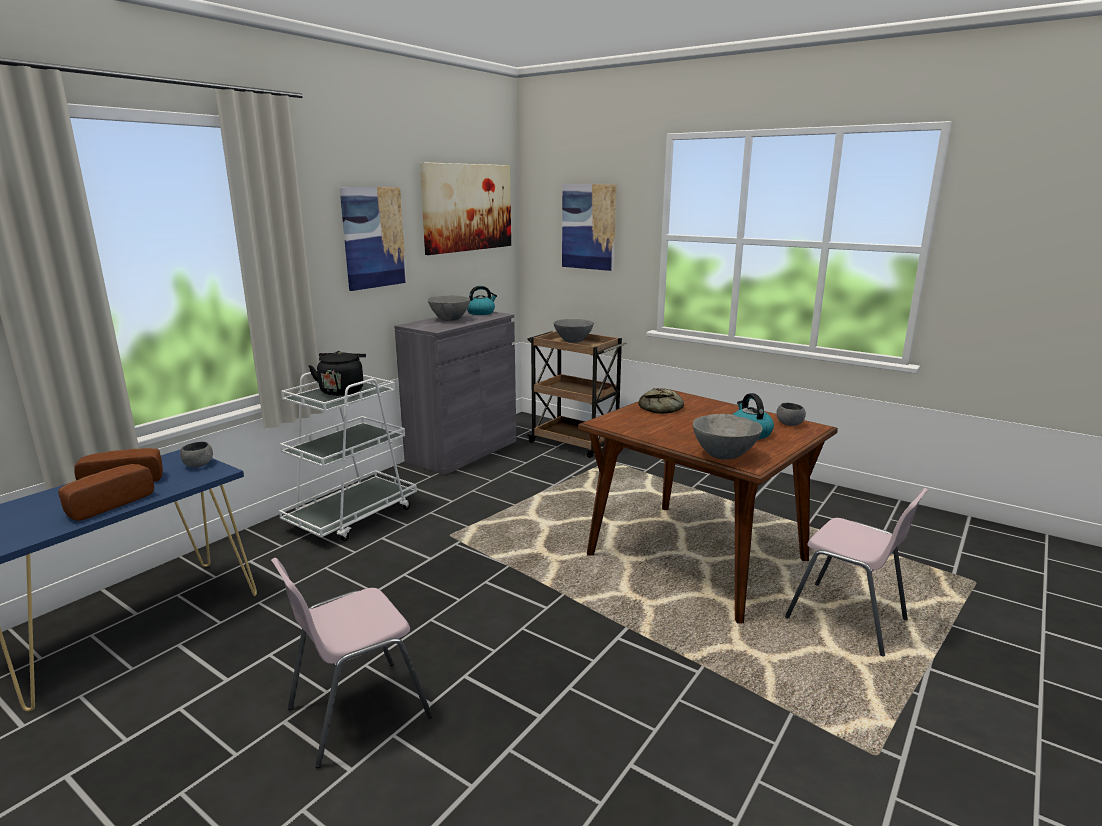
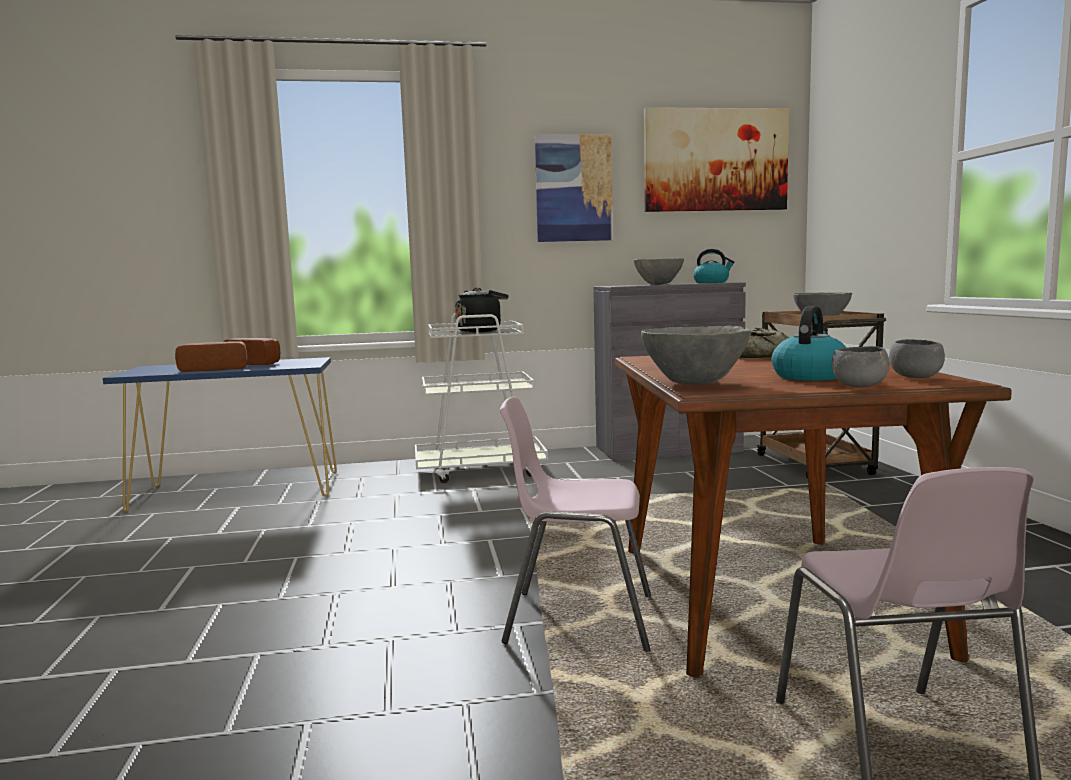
camera: 45 degrees right, 10 degrees down
(198, 465) = (307, 363): grey bowl -> grey bowl (859, 386)
(356, 712) = (232, 580): pink chair -> pink chair (578, 619)
(589, 227) = (872, 167): picture -> none

